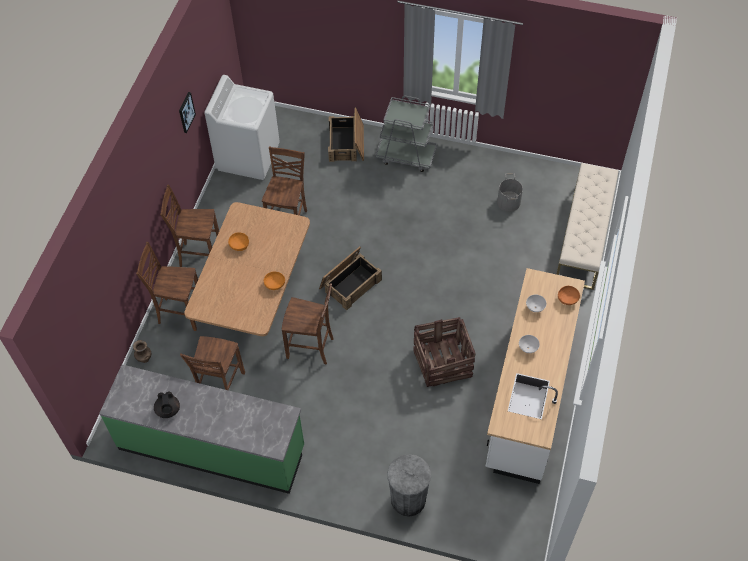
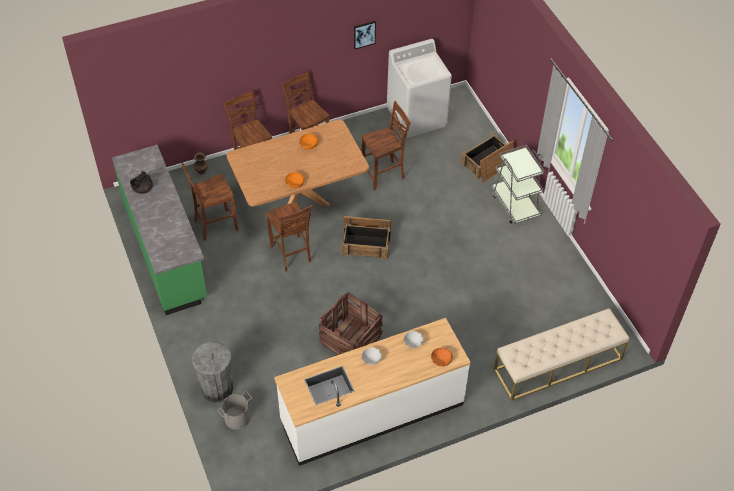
camera: 50 degrees right, 5 degrees down
(509, 202) = (539, 294): grey bucket -> grey bucket (237, 418)

